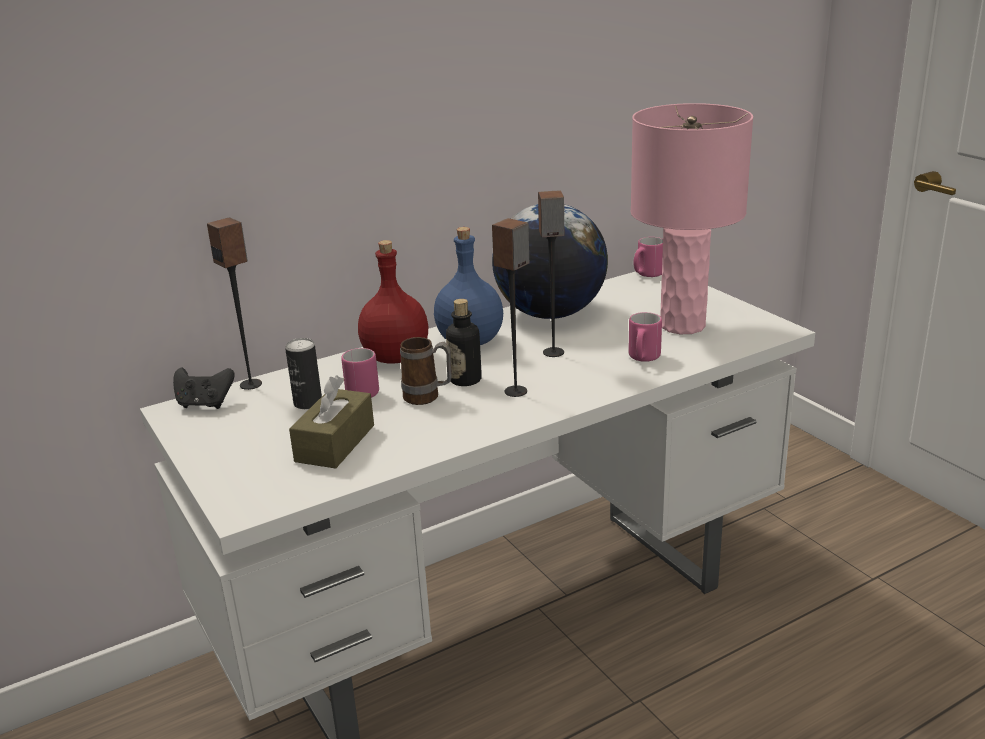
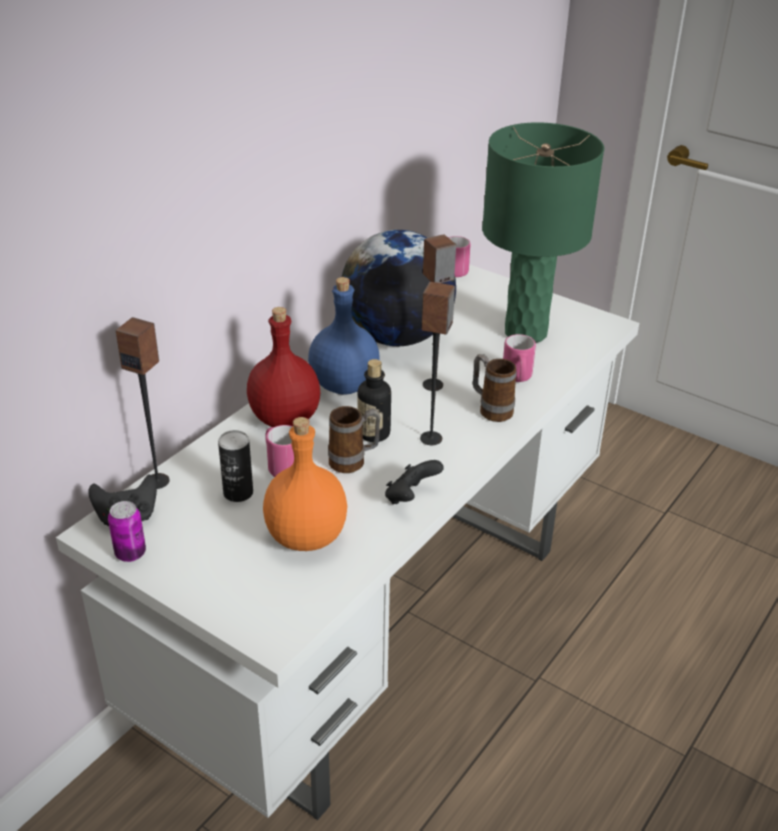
camera: 25 degrees left, 10 degrees up
(184, 429) = (130, 553): none -> can
(335, 443) = (304, 536): brown tissue box -> orange bottle
(456, 432) = (410, 497): none -> black game controller
(594, 378) = (491, 409): none -> mug
(683, 325) = (526, 332): pink table lamp -> green table lamp

